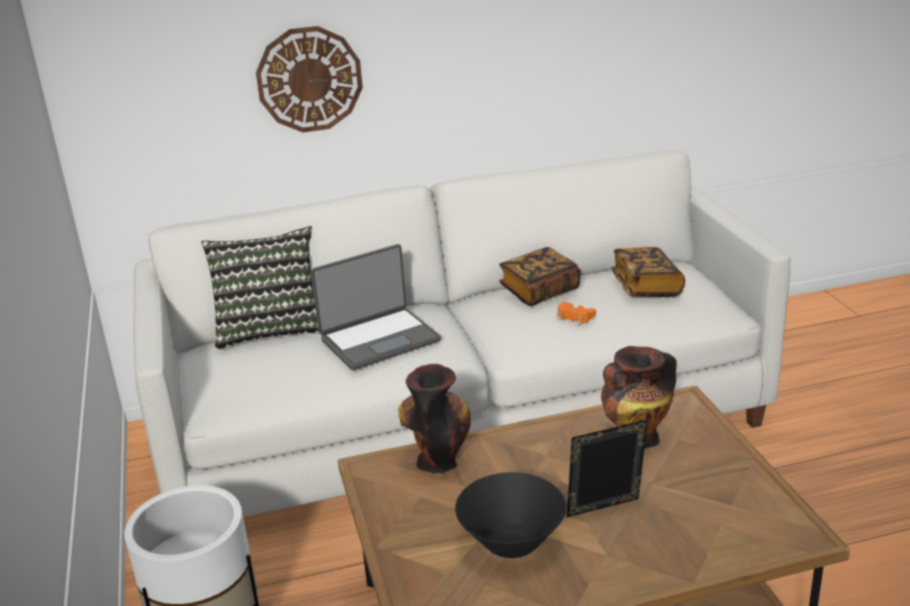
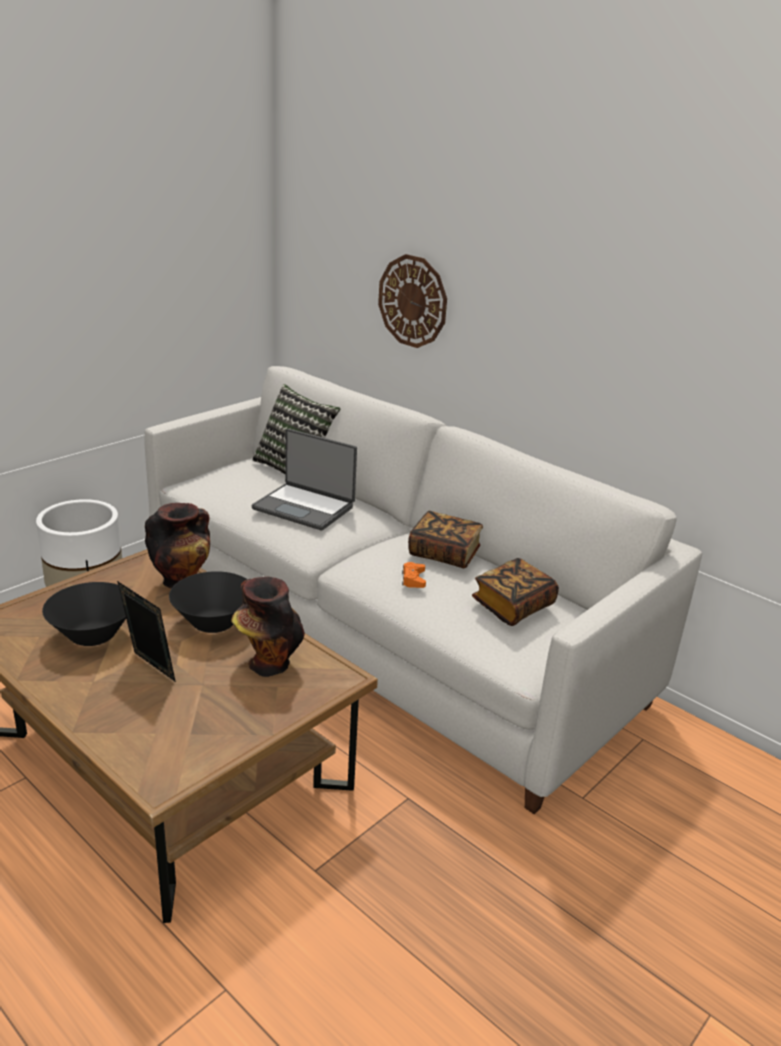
camera: 55 degrees right, 0 degrees up
(541, 455) = (213, 622): none -> black bowl

